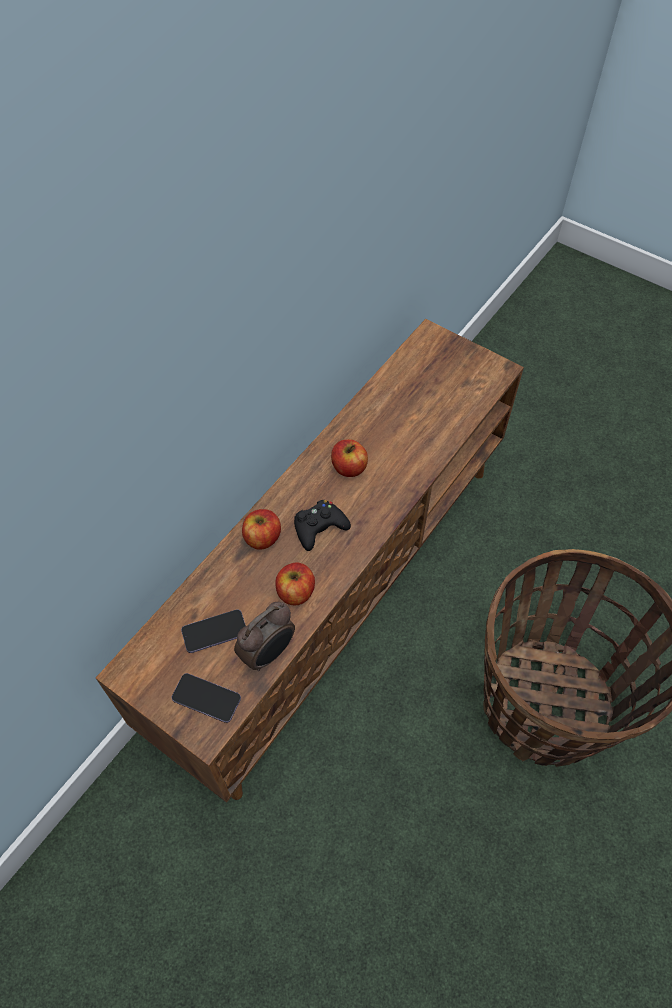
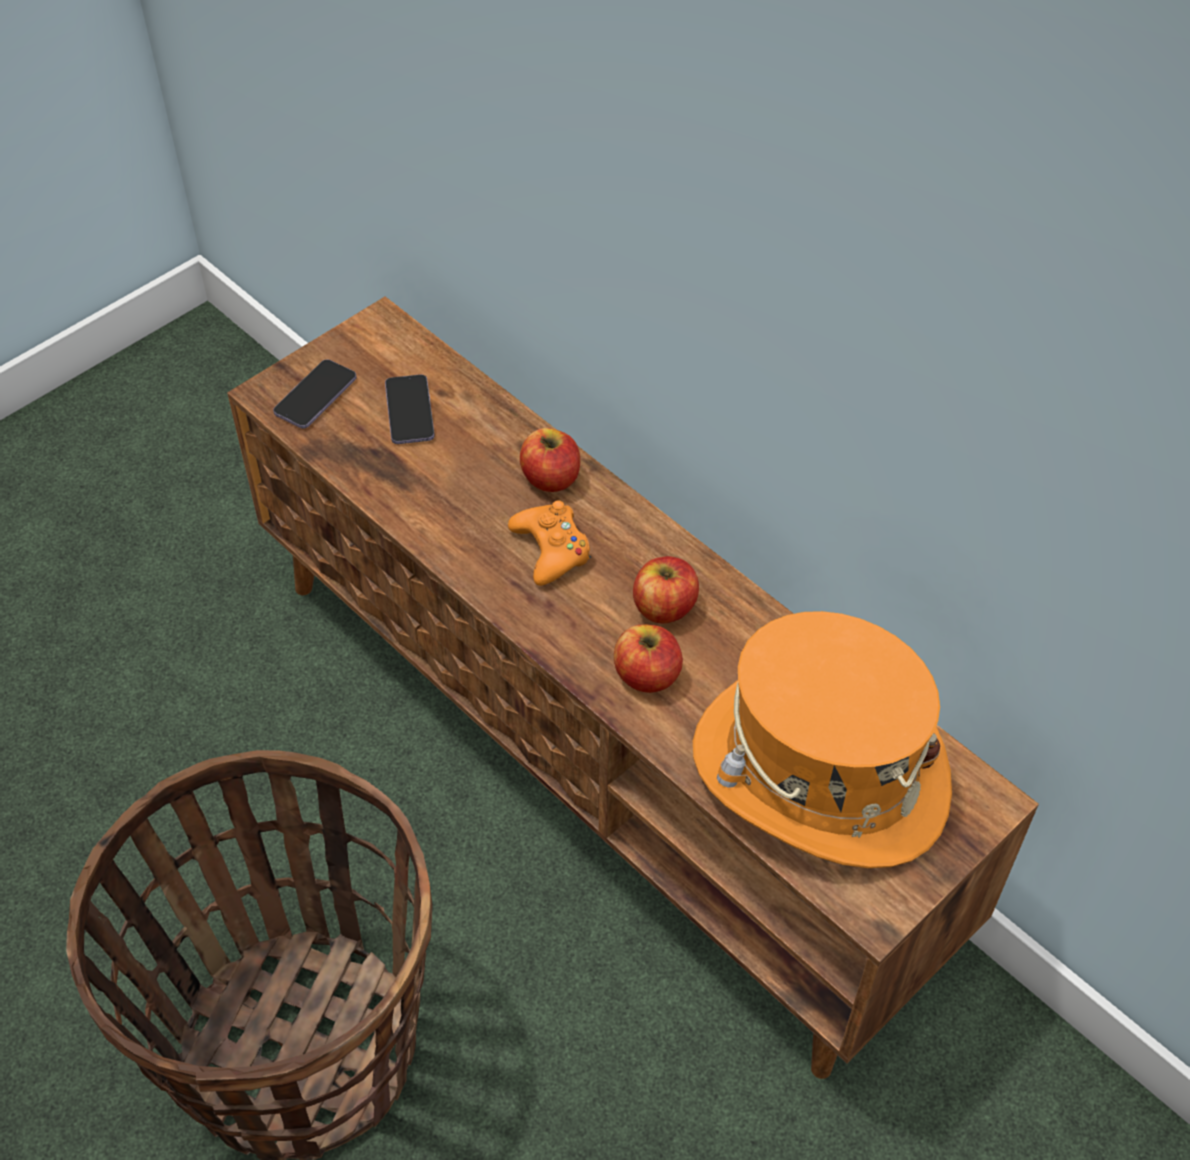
camera: 100 degrees right, 5 degrees down
(268, 653) = (357, 465): alarm clock -> none
(295, 592) = (444, 506): apple -> apple (647, 675)
(319, 527) = (551, 550): black game controller -> orange game controller
(434, 394) = (818, 773): none -> orange hat

